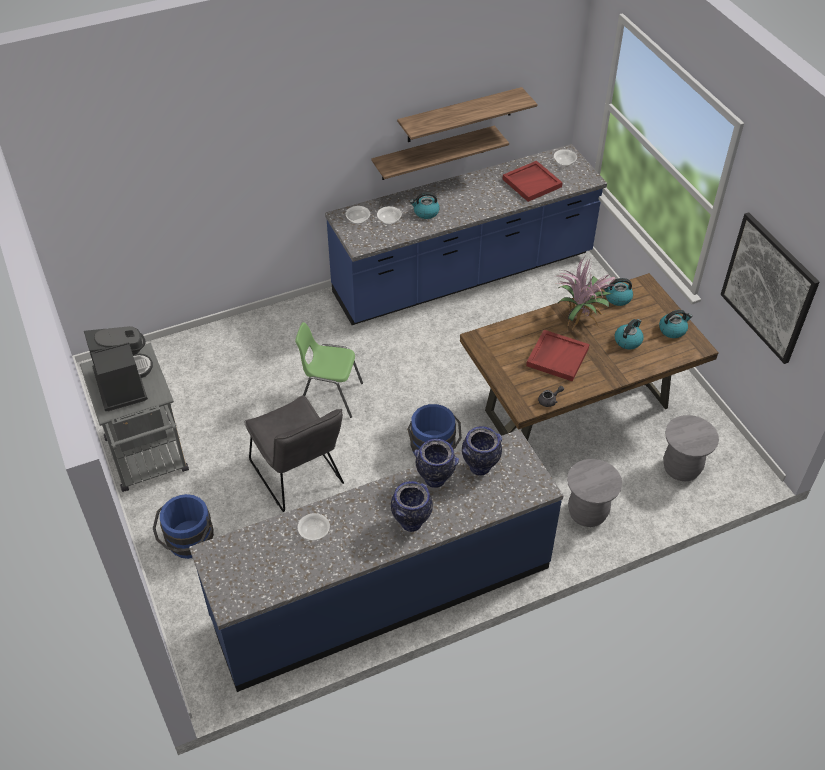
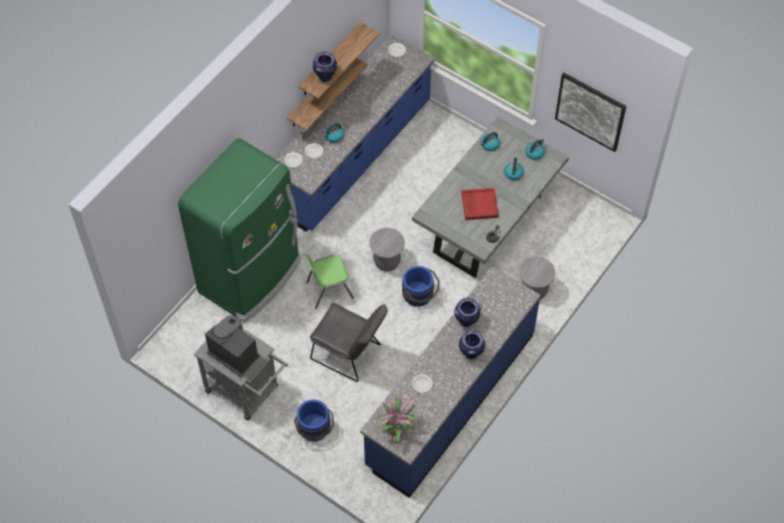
camera: 30 degrees left, 10 degrees up
(255, 343) = (251, 276): none -> green fridge
(480, 467) = (486, 301): vase -> vase (325, 77)
(532, 182) = (386, 80): red tray -> none
(577, 409) = (487, 224): brown dining table -> grey dining table
(581, 317) = (476, 169): potted plant -> potted plant (398, 428)
(681, 468) = (570, 234): grey stool -> grey stool (387, 261)

